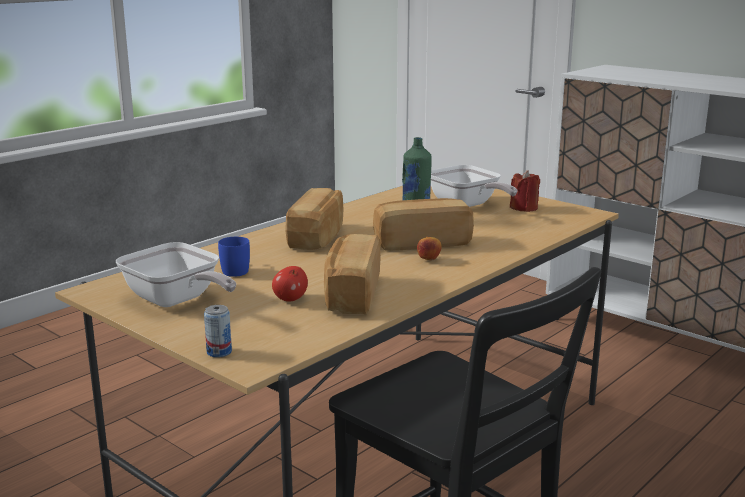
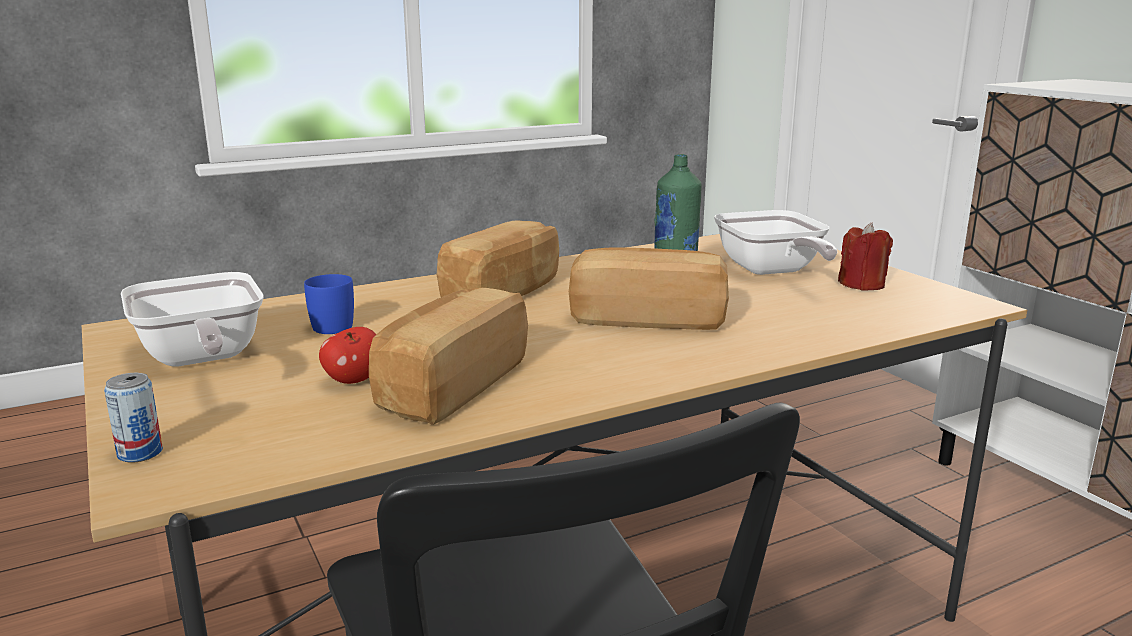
camera: 20 degrees right, 0 degrees up
(428, 260) = (632, 346): apple -> none

